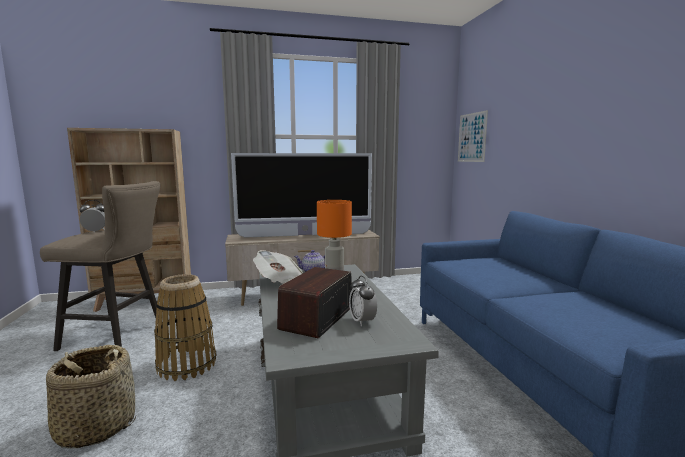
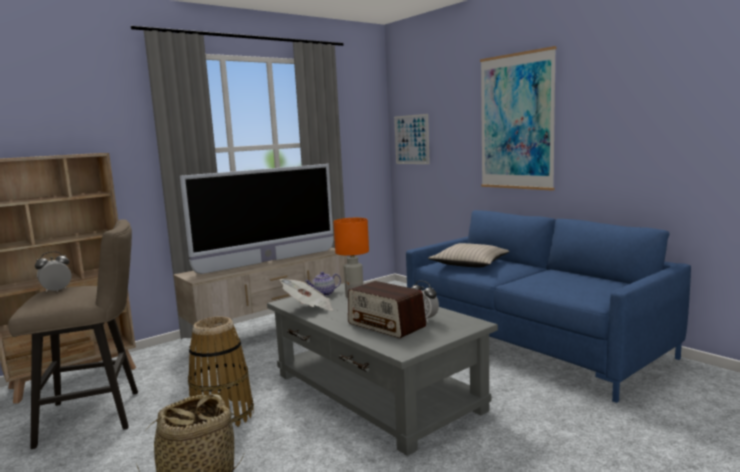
camera: 25 degrees left, 0 degrees up
(317, 318) = (386, 325): radio -> radio turned 45 degrees counterclockwise
(484, 267) = (469, 264): none -> beige pillow
(574, 112) = (516, 122): none -> picture

